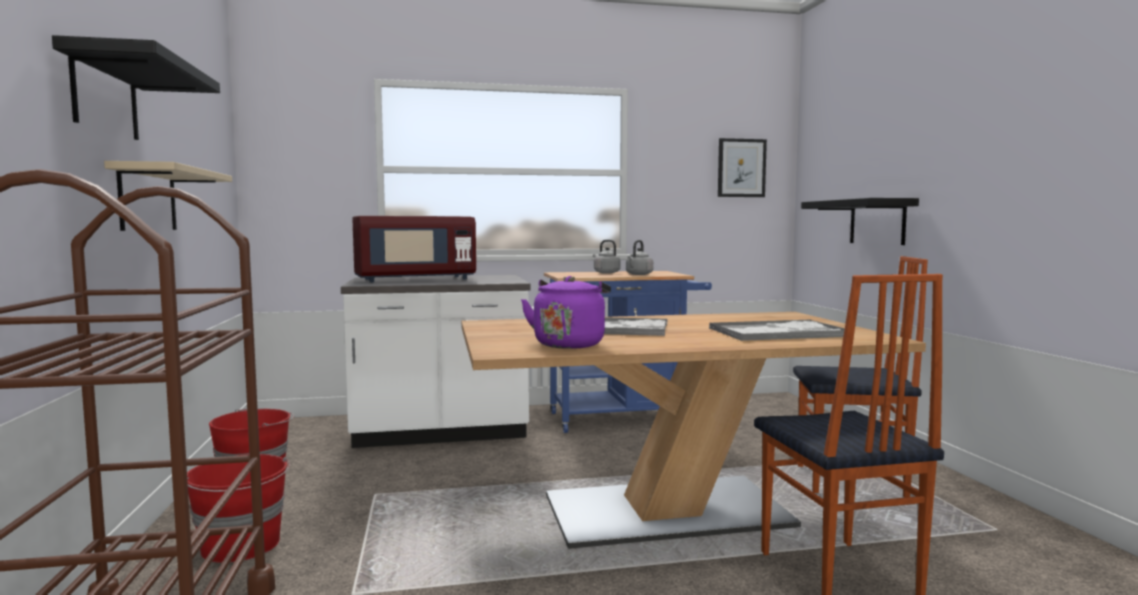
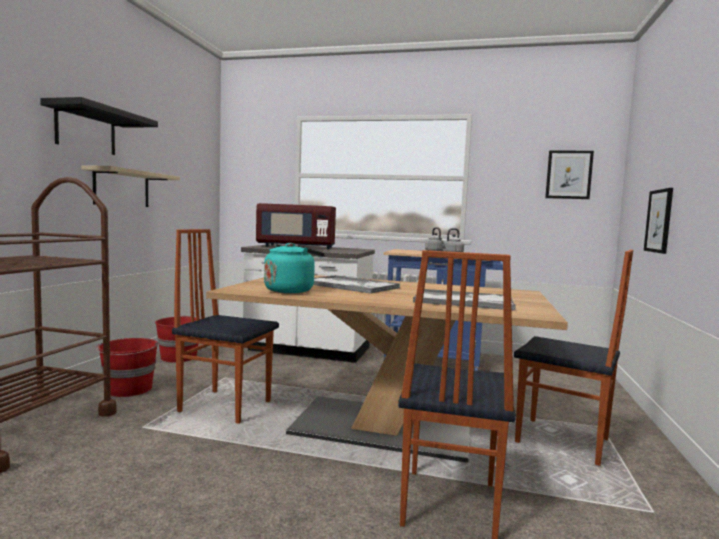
camera: 25 degrees right, 0 degrees up
(434, 533) = (225, 406): none -> chair
(569, 344) = (291, 290): purple kettle -> turquoise kettle
(877, 222) = (659, 221): black shelf -> picture

